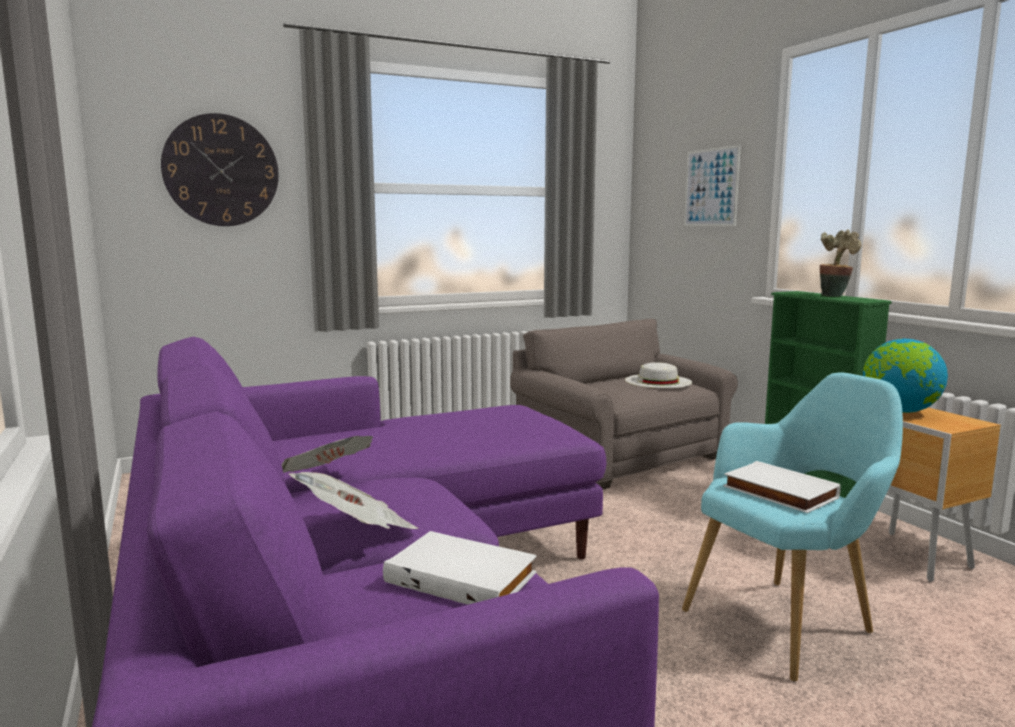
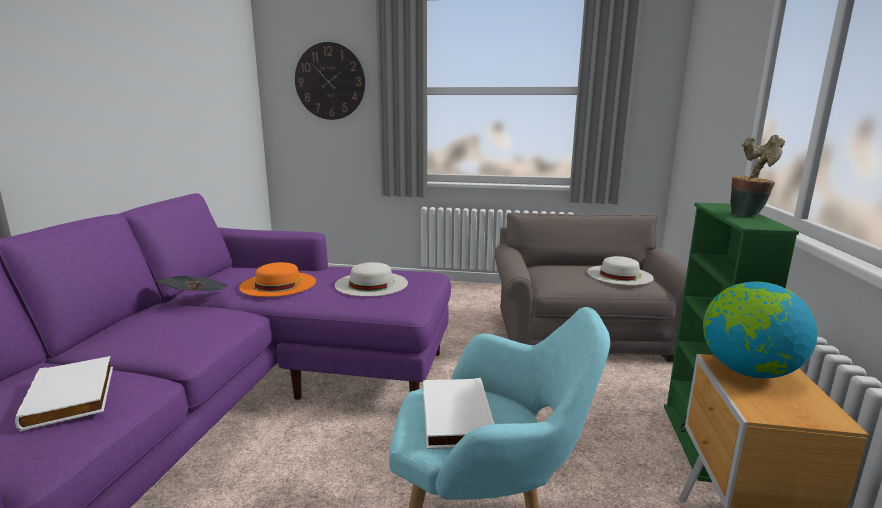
camera: 35 degrees right, 5 degrees up
(357, 531) = (120, 341): newspaper -> none
(383, 444) = (278, 284): none -> orange hat
(487, 423) = (371, 284): none -> white hat
(711, 187) = (724, 83): picture -> none

